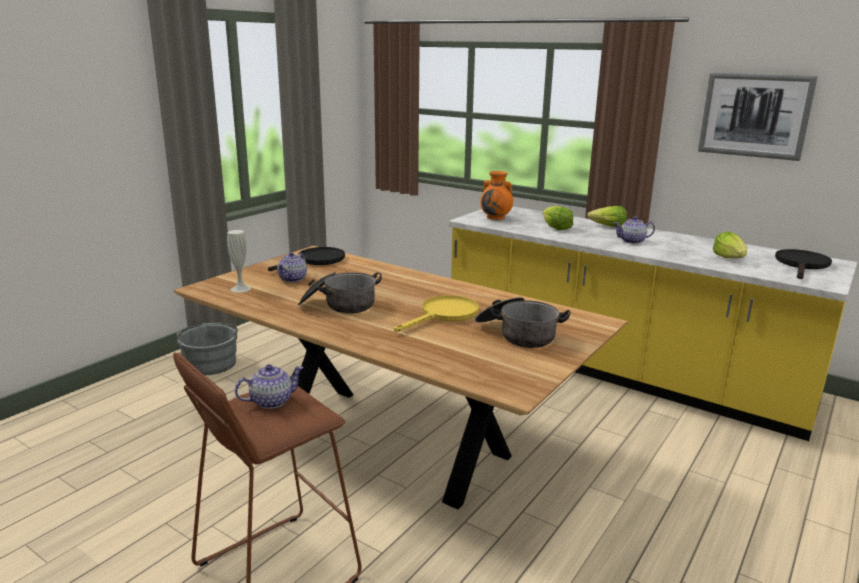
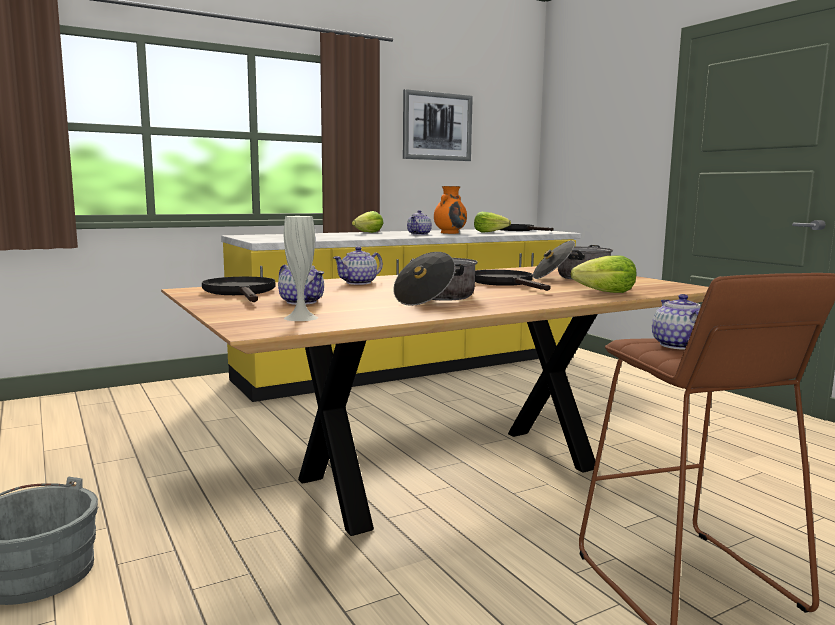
camera: 65 degrees left, 10 degrees down
(388, 276) = (359, 283): none -> teapot
(444, 315) = (506, 283): yellow frying pan -> black frying pan
(496, 217) = (276, 238): orange vase -> orange vase (450, 233)
(556, 228) = (348, 236): lettuce -> lettuce (605, 292)

